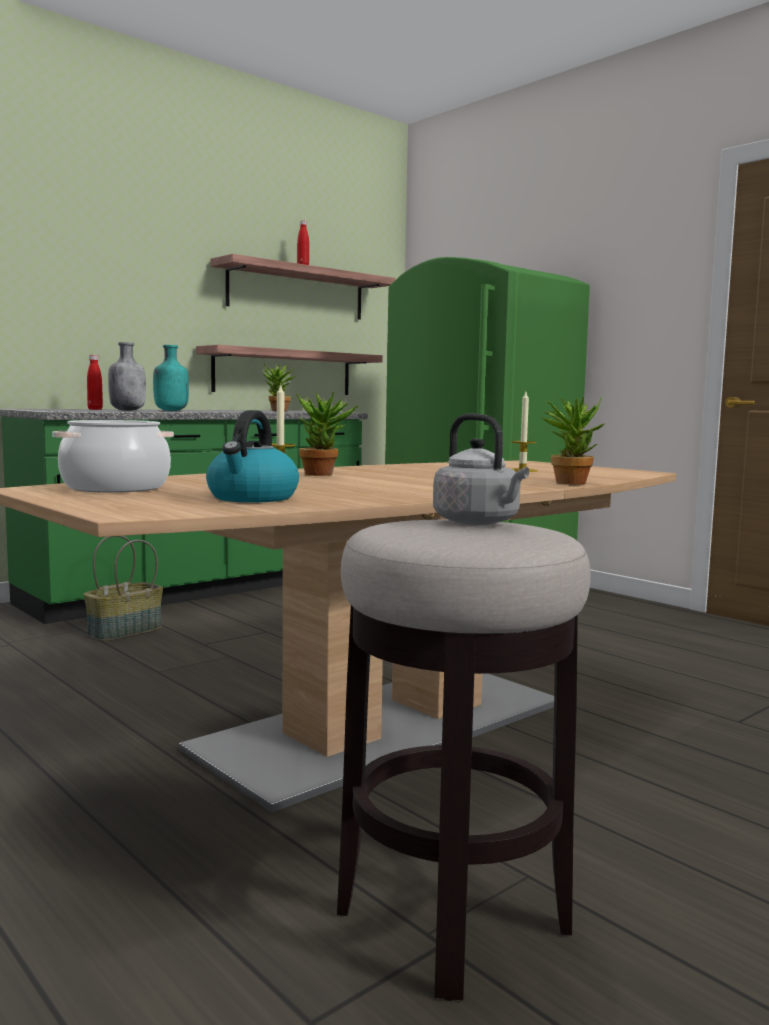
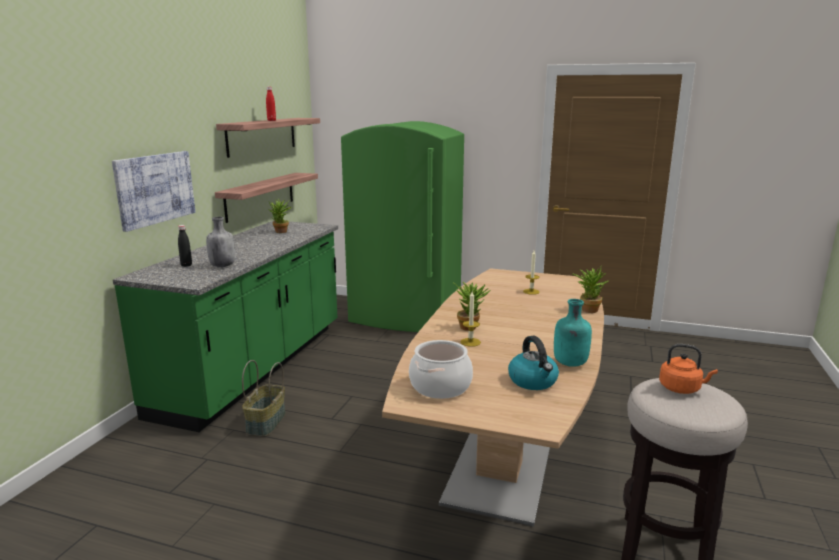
camera: 30 degrees left, 10 degrees up
(92, 317) = (155, 188): none -> picture
(95, 409) = (186, 265): red bottle -> black bottle
(170, 410) = (243, 257): turquoise bottle -> turquoise bottle (570, 364)
(479, 522) = (682, 388): grey kettle -> orange kettle

